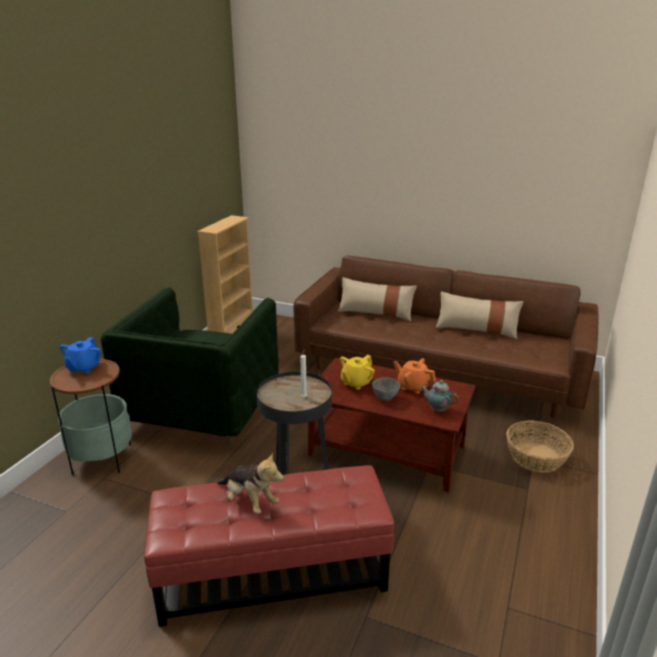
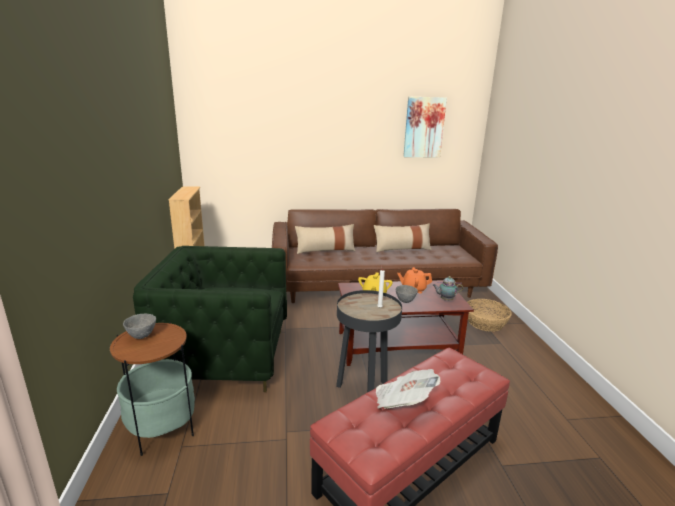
camera: 30 degrees left, 5 degrees down
(83, 368) = (141, 335): blue teapot -> grey bowl
(203, 410) = (225, 357): green armchair -> green armchair turned 105 degrees clockwise
(250, 501) = (403, 402): plush toy -> newspaper
(541, 161) = (424, 127): none -> picture

